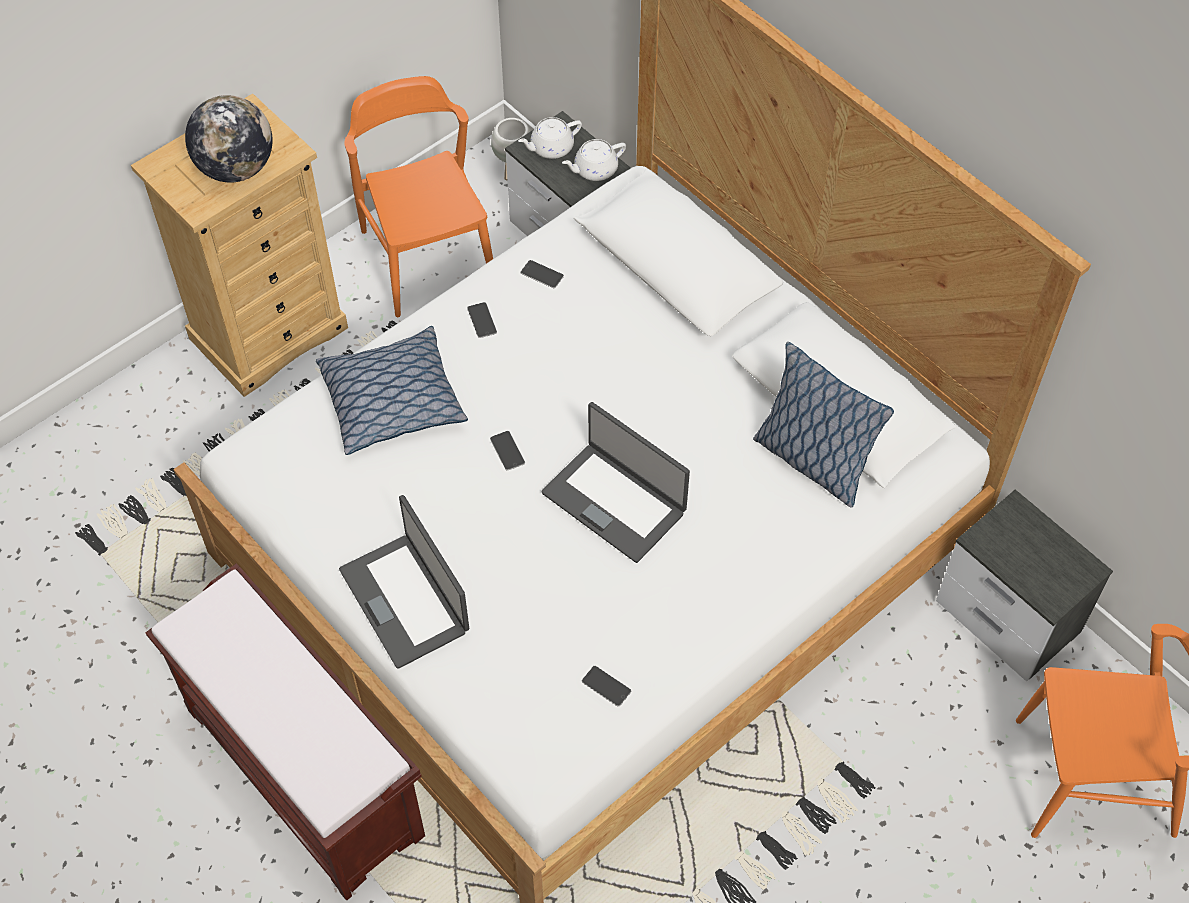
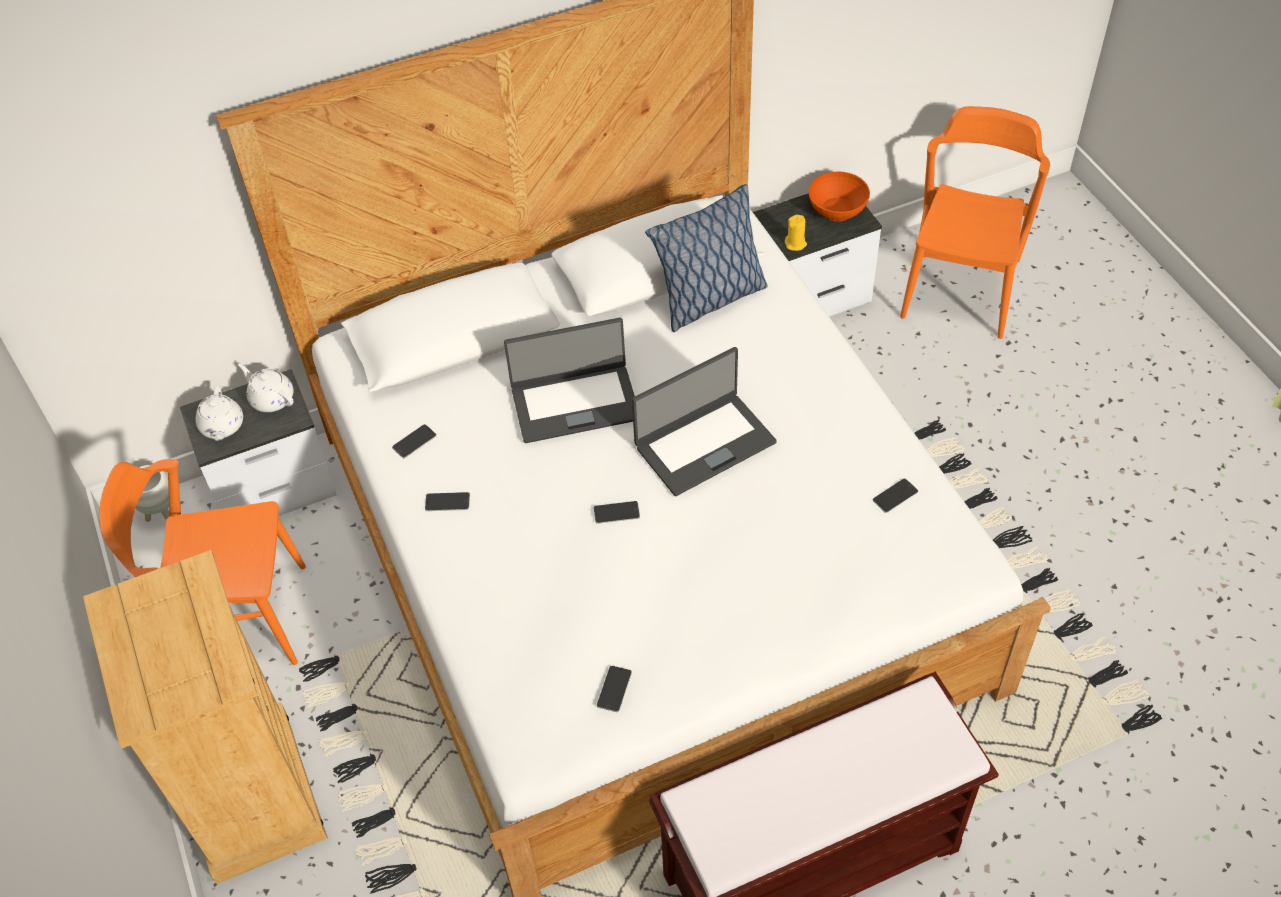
camera: 70 degrees left, 5 degrees down
(236, 168) = (189, 631): globe -> none
(318, 500) = (614, 689): none -> phone
(392, 400) = (513, 598): pillow -> none
(406, 600) = (758, 634): laptop -> laptop (575, 403)
(594, 169) = (271, 398): white teapot -> white teapot turned 135 degrees clockwise
(983, 542) = (795, 244): none -> yellow candle
(1059, 573) = (838, 209): none -> orange bowl

